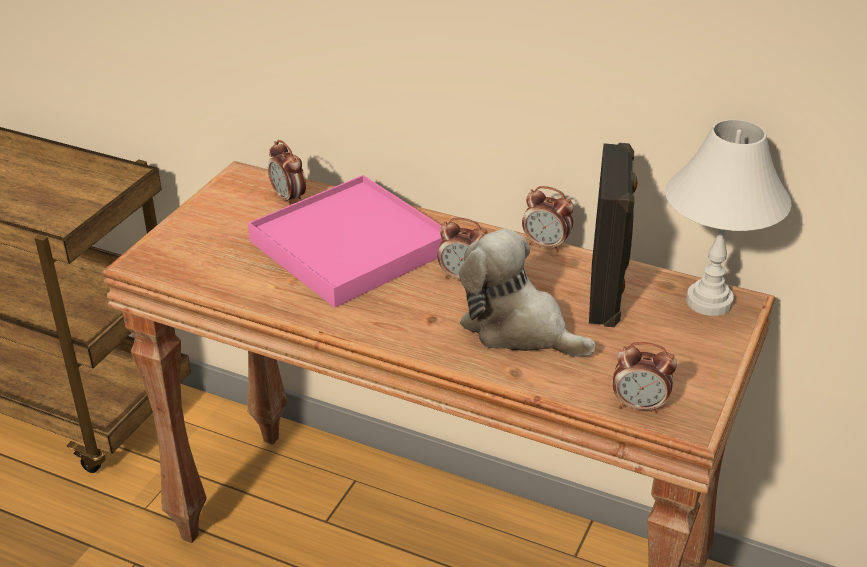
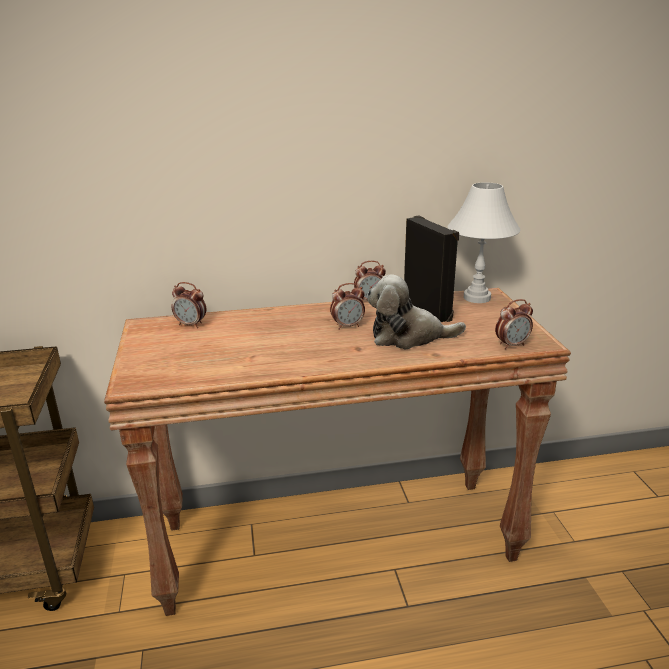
camera: 35 degrees left, 10 degrees down
(349, 246) = (262, 334): pink tray -> none

